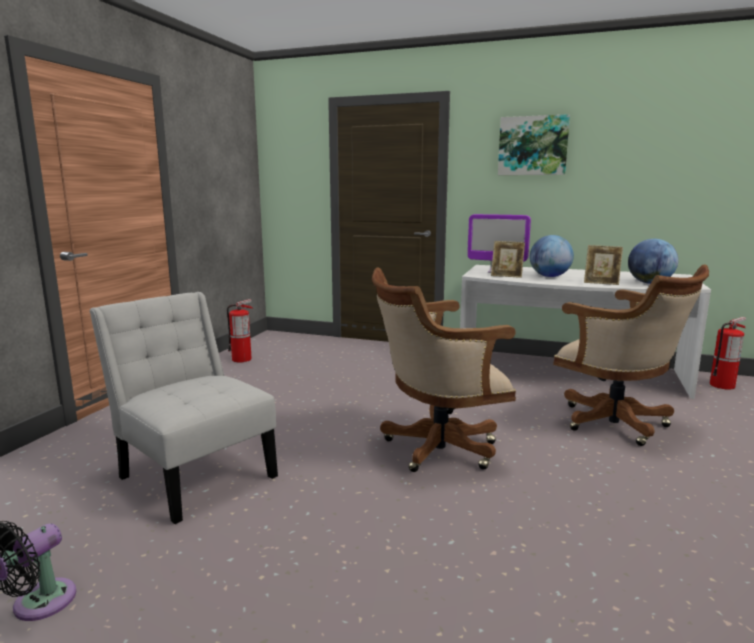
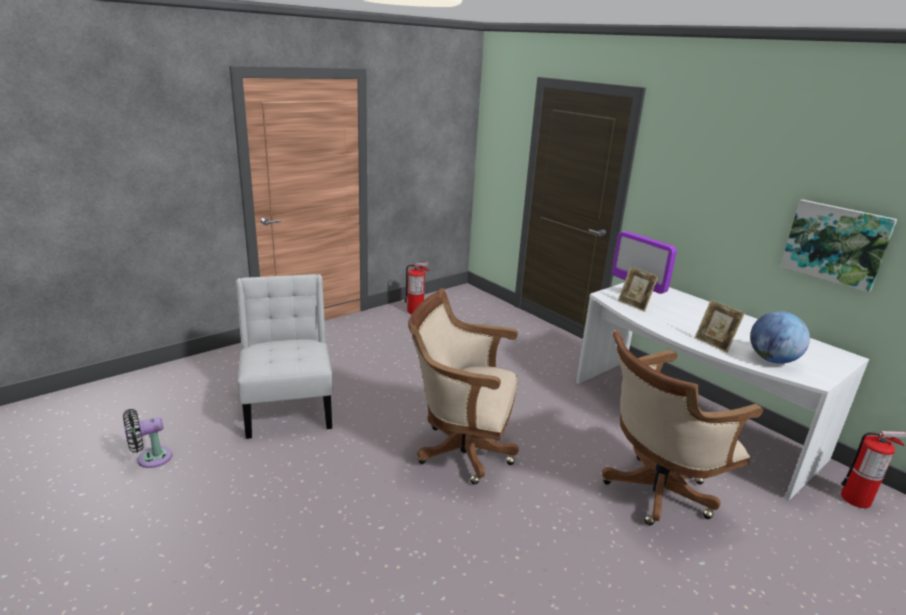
camera: 30 degrees right, 10 degrees up
(533, 146) = (718, 164): picture -> picture (835, 244)
(549, 276) = (678, 318): globe -> none
(618, 424) = (653, 493): office chair -> office chair turned 75 degrees clockwise

